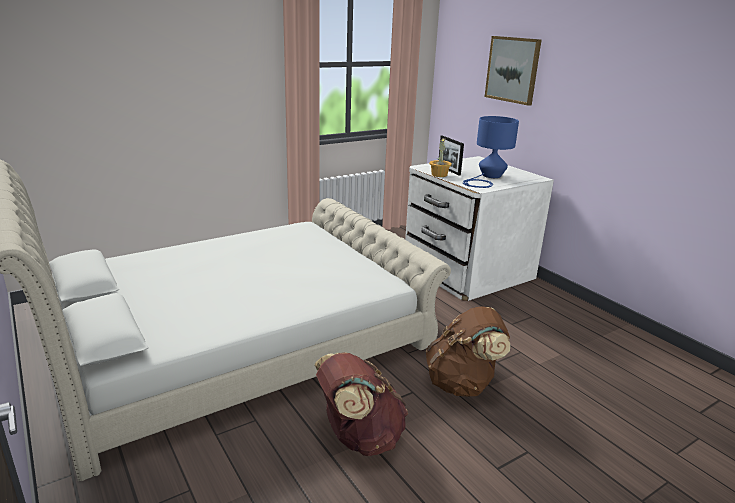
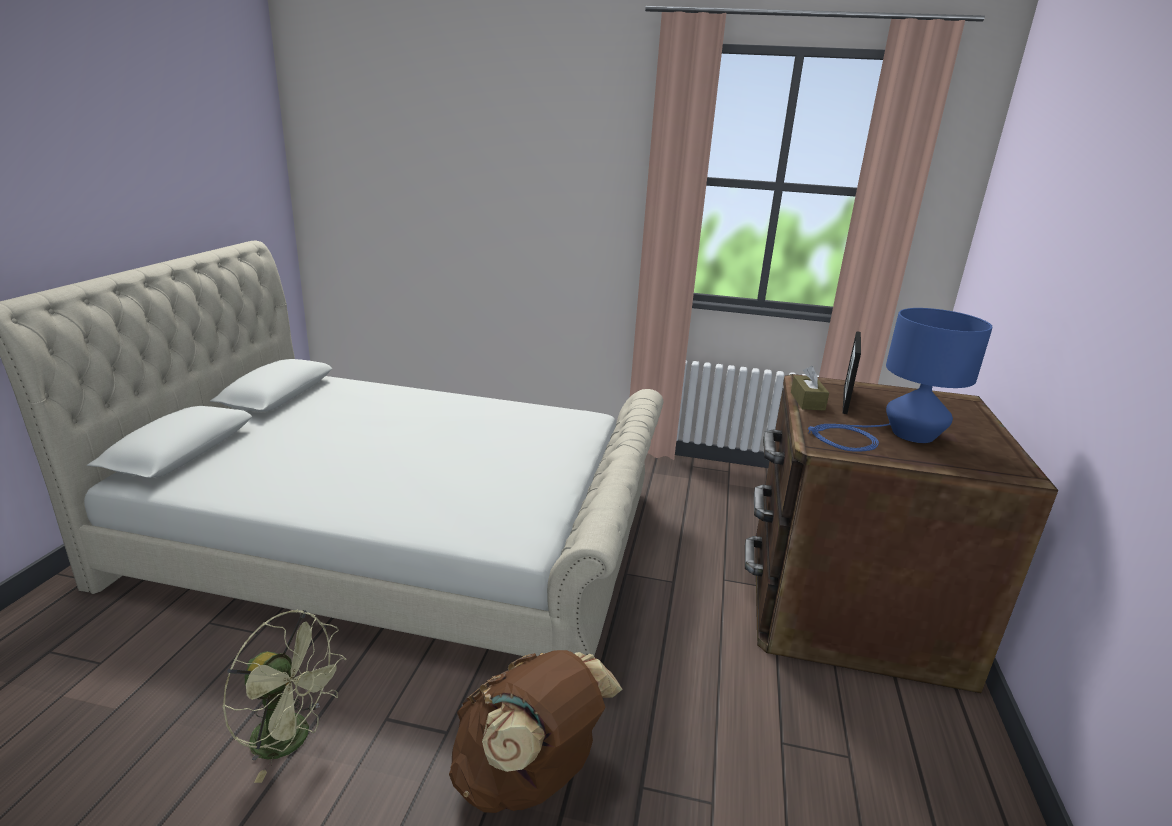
camera: 45 degrees right, 0 degrees up
(359, 437) = (292, 739): brown backpack -> green fan
(439, 174) = (807, 401): potted plant -> brown tissue box
(466, 270) = (848, 603): white dresser -> brown dresser
(512, 69) = (1069, 221): picture -> none

